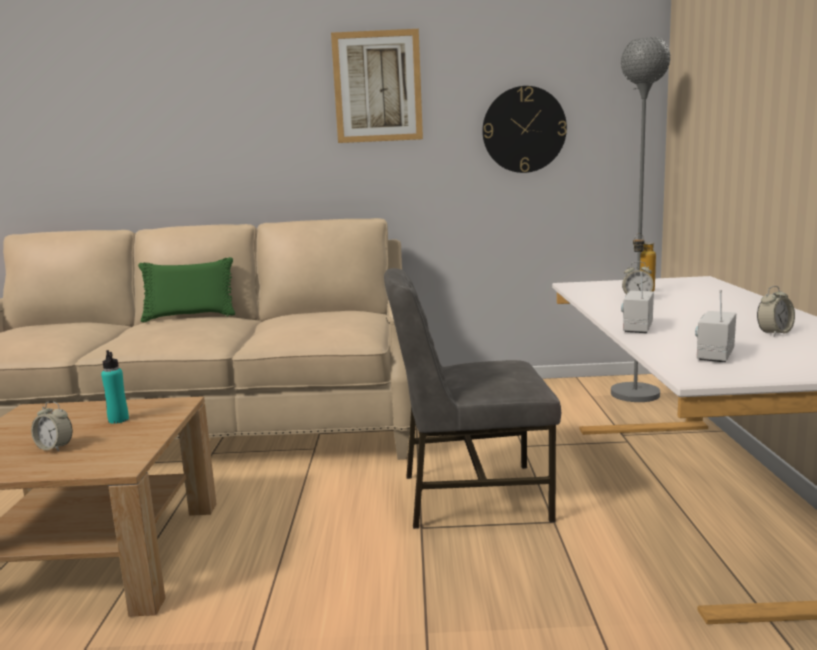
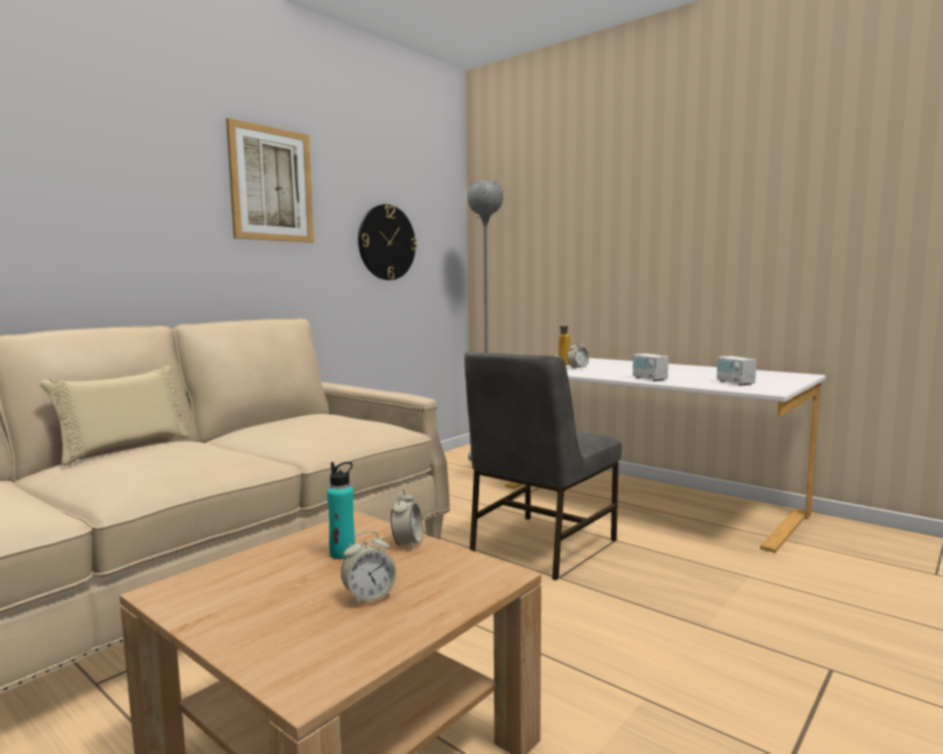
camera: 50 degrees left, 5 degrees down
(190, 317) = (124, 449): green pillow -> beige pillow
(774, 333) = (709, 372): alarm clock -> alarm clock (407, 543)

